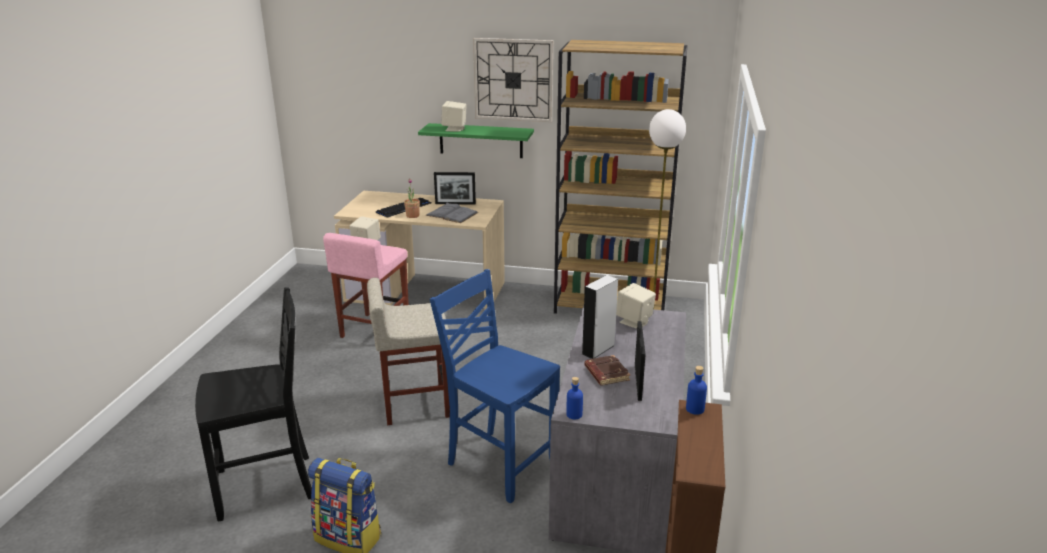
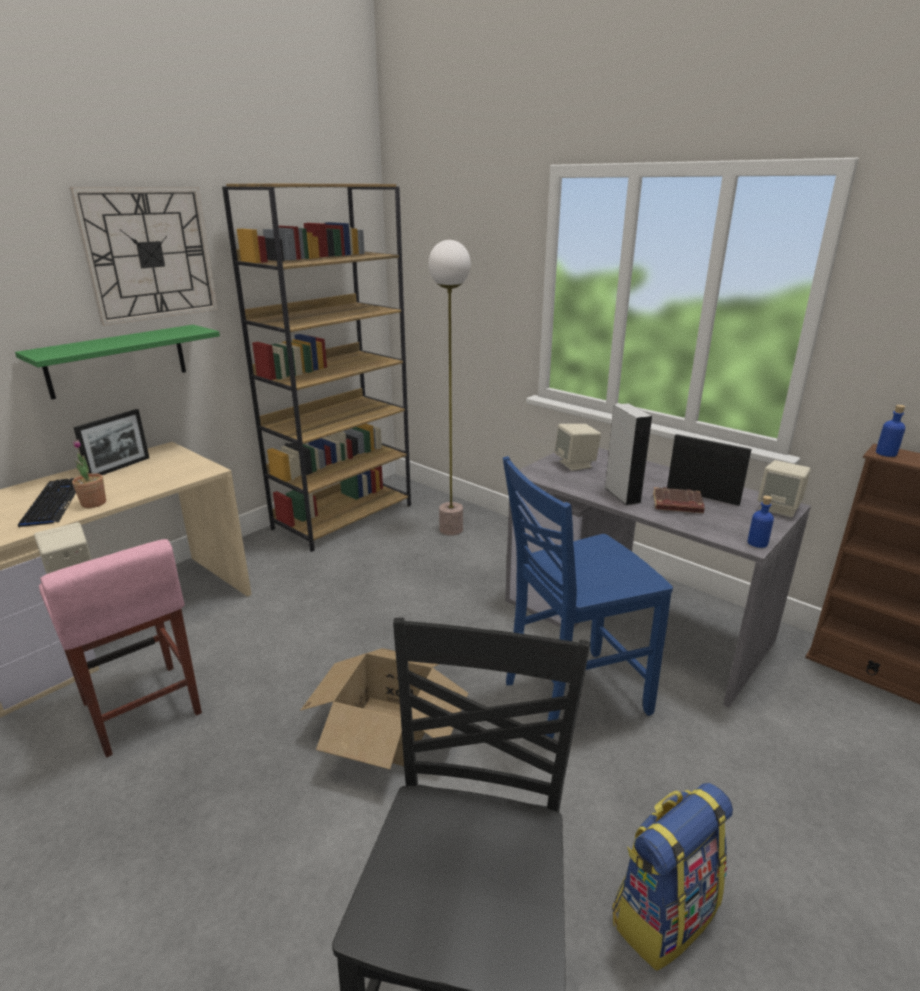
camera: 60 degrees left, 0 degrees up
(414, 404) = (386, 730): beige stool -> cardboard box
(452, 214) = (148, 478): grey book -> none
(454, 129) = (88, 346): beige speaker -> beige speaker (779, 508)

